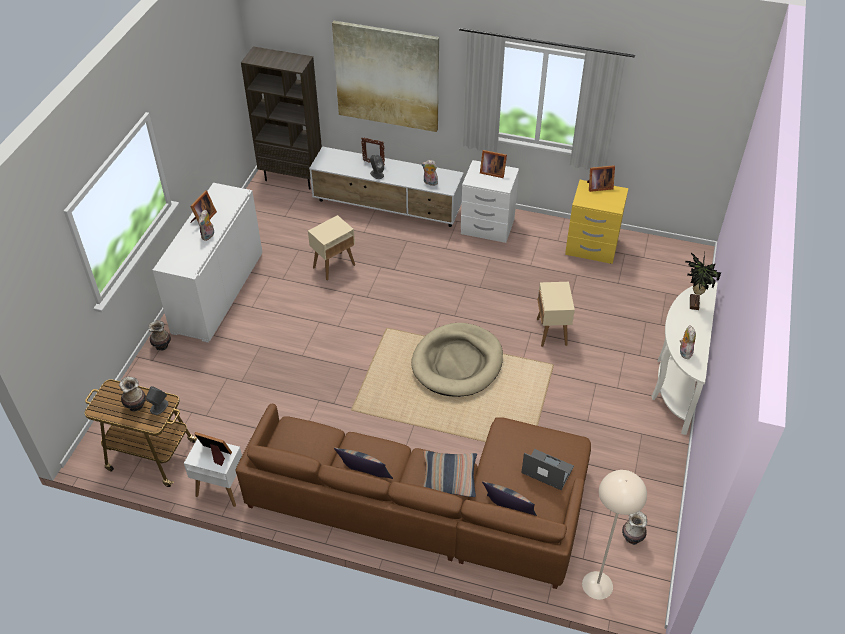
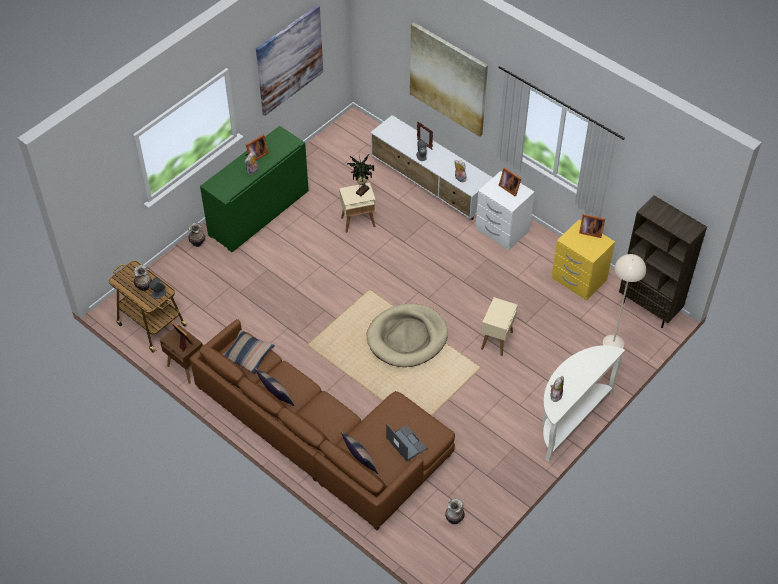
camera: 25 degrees right, 5 degrees up
(203, 101) = (289, 60): none -> picture
(218, 292) = (259, 213): white cabinet -> green cabinet
(221, 489) = (186, 368): white side table -> brown side table
(292, 177) = (368, 130): brown bookcase -> brown bookcase (649, 308)
(449, 478) = (333, 421): pillow -> pillow (248, 355)
(597, 585) = (407, 540): beige floor lamp -> beige floor lamp (613, 343)
(692, 303) = (591, 360): potted plant -> potted plant (361, 191)

